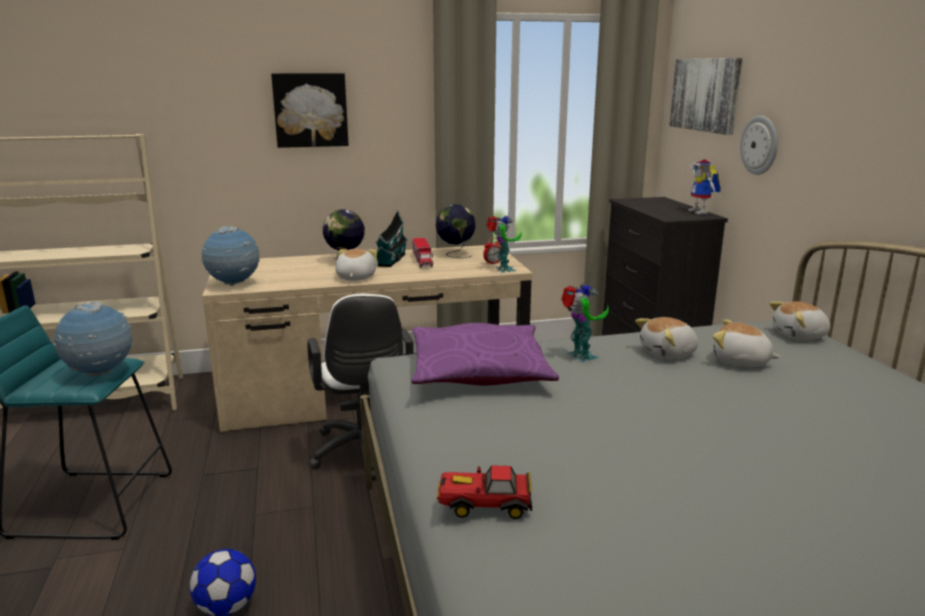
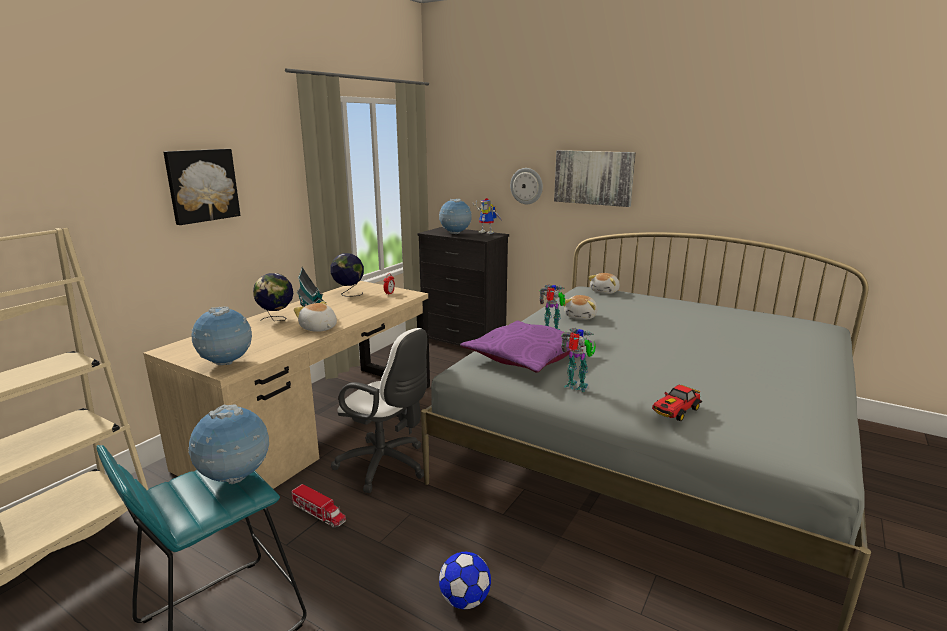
camera: 45 degrees left, 0 degrees up
(422, 260) = (336, 304): toy truck -> toy truck (319, 513)
(503, 270) = (406, 296): toy robot -> toy robot (577, 387)
(652, 207) = (455, 234): none -> globe
(705, 94) = (470, 155): picture -> picture (593, 177)
(740, 362) = (614, 310): plush toy -> none

